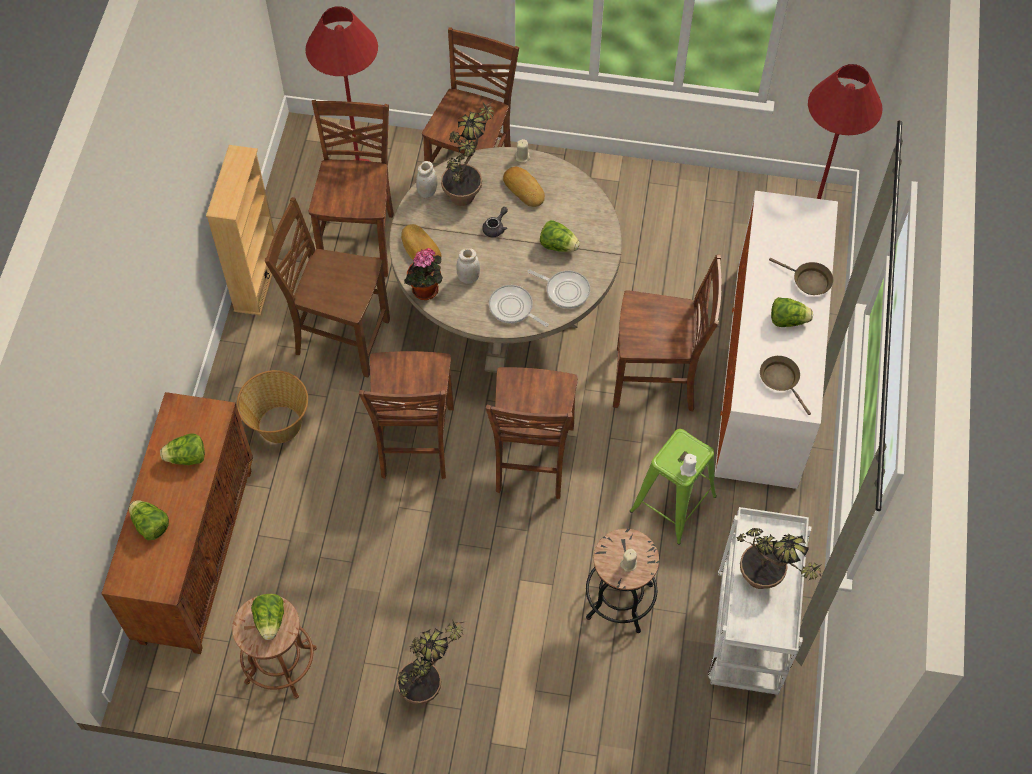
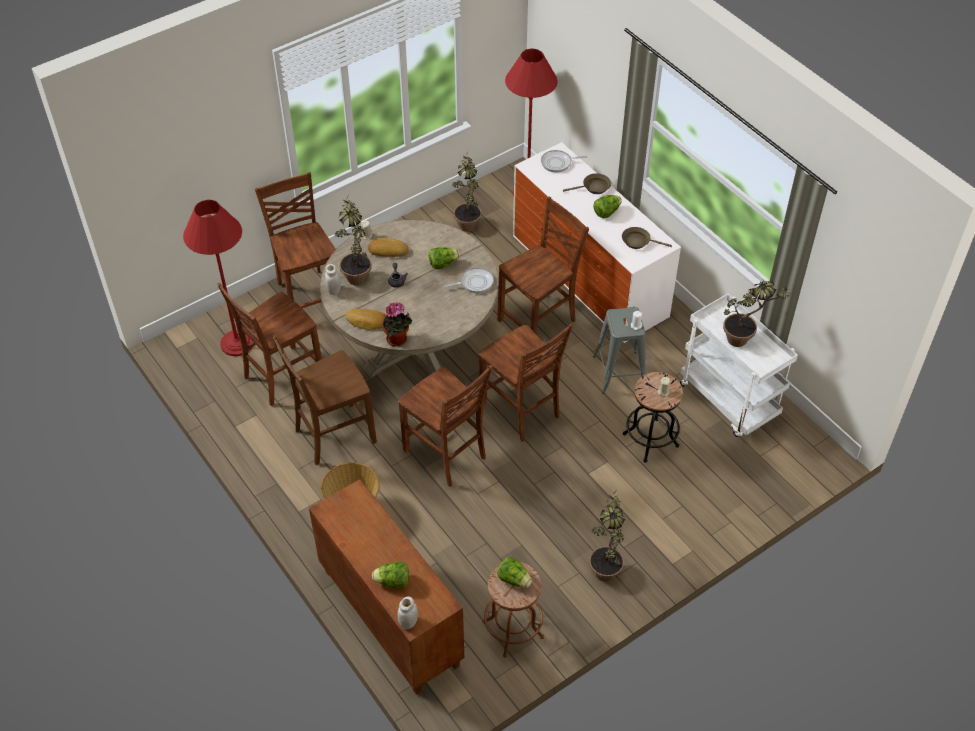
camera: 45 degrees left, 10 degrees down
(187, 457) = (368, 529): lettuce -> none
(257, 279) = (240, 444): beige bookcase -> none
(360, 241) = (281, 377): brown chair -> brown chair turned 90 degrees counterclockwise
(468, 278) = (413, 315): white jar -> white jar (408, 622)
(513, 308) = (458, 312): frying pan -> frying pan (558, 163)
(673, 503) = (619, 372): green stool -> grey stool
(710, 215) = (467, 221): none -> potted plant

